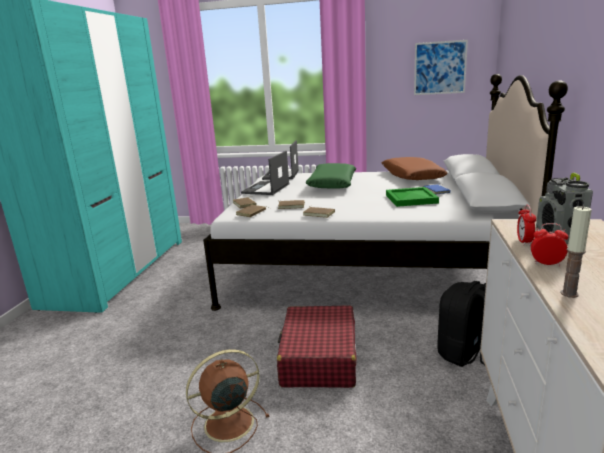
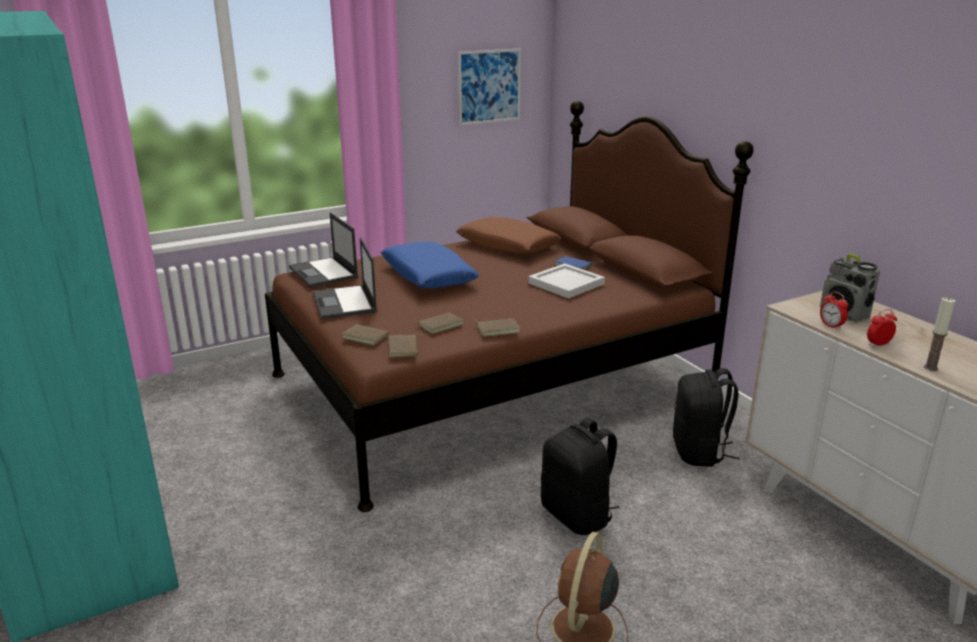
camera: 40 degrees left, 5 degrees up
(319, 358) = (578, 515): red suitcase -> black backpack
(332, 183) = (428, 276): green pillow -> blue pillow
(368, 269) = (491, 386): white bed -> brown bed
(412, 199) = (567, 283): green tray -> white tray

